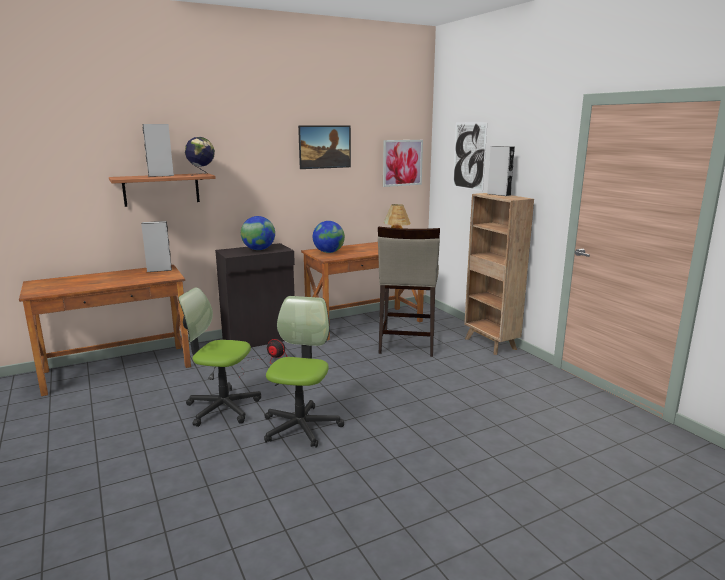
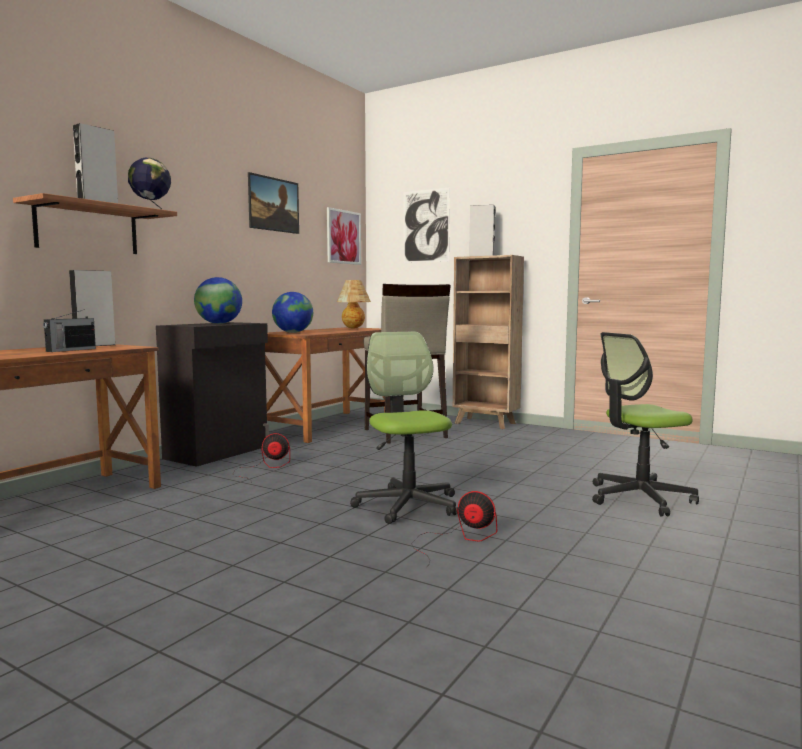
camera: 30 degrees left, 10 degrees down
(130, 279) = (70, 350): none -> radio
(223, 408) = (277, 510): office chair -> office chair (639, 498)
(285, 472) = (458, 539): none -> fan

